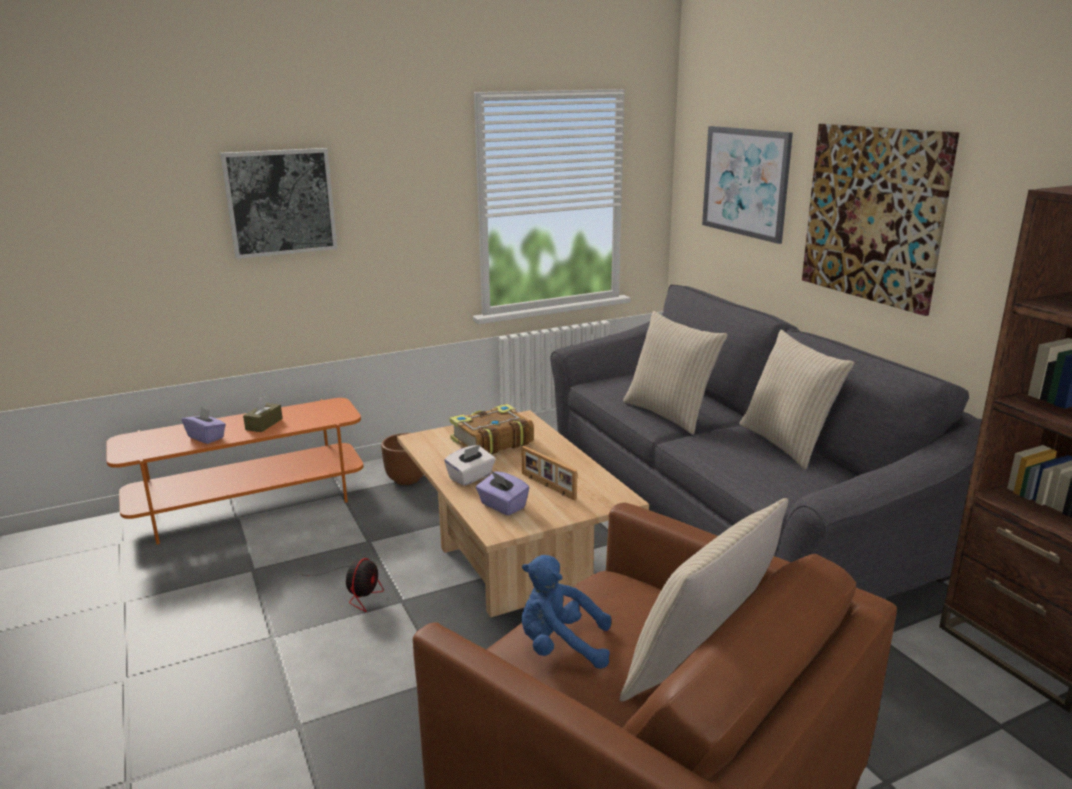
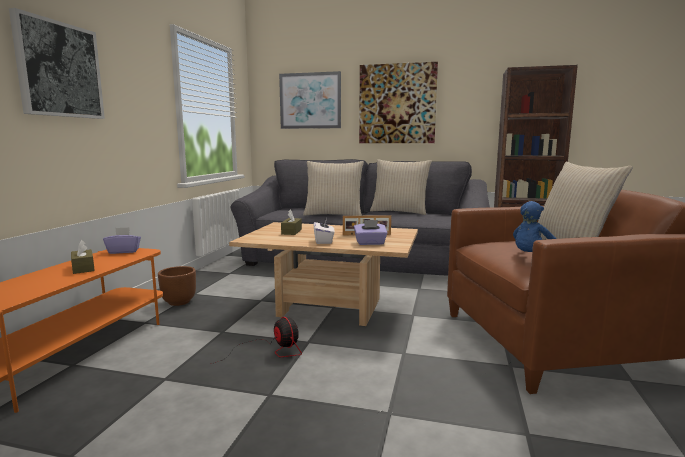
camera: 50 degrees left, 10 degrees down
(206, 437) = (42, 285): purple tissue box -> purple tissue box (124, 251)
(491, 441) = (291, 232): book -> brown tissue box

